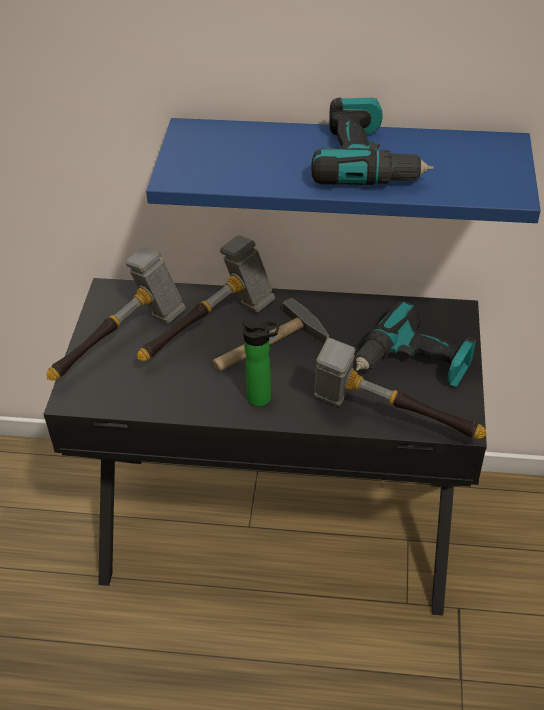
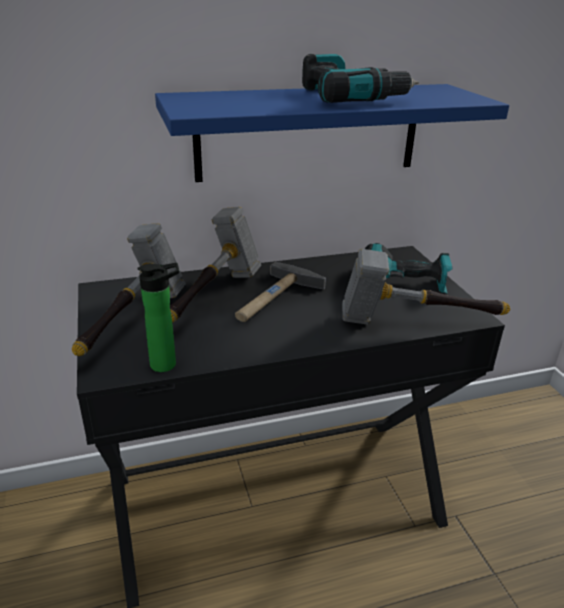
camera: 25 degrees left, 15 degrees down
(263, 398) = (298, 333): bottle -> bottle (167, 364)

